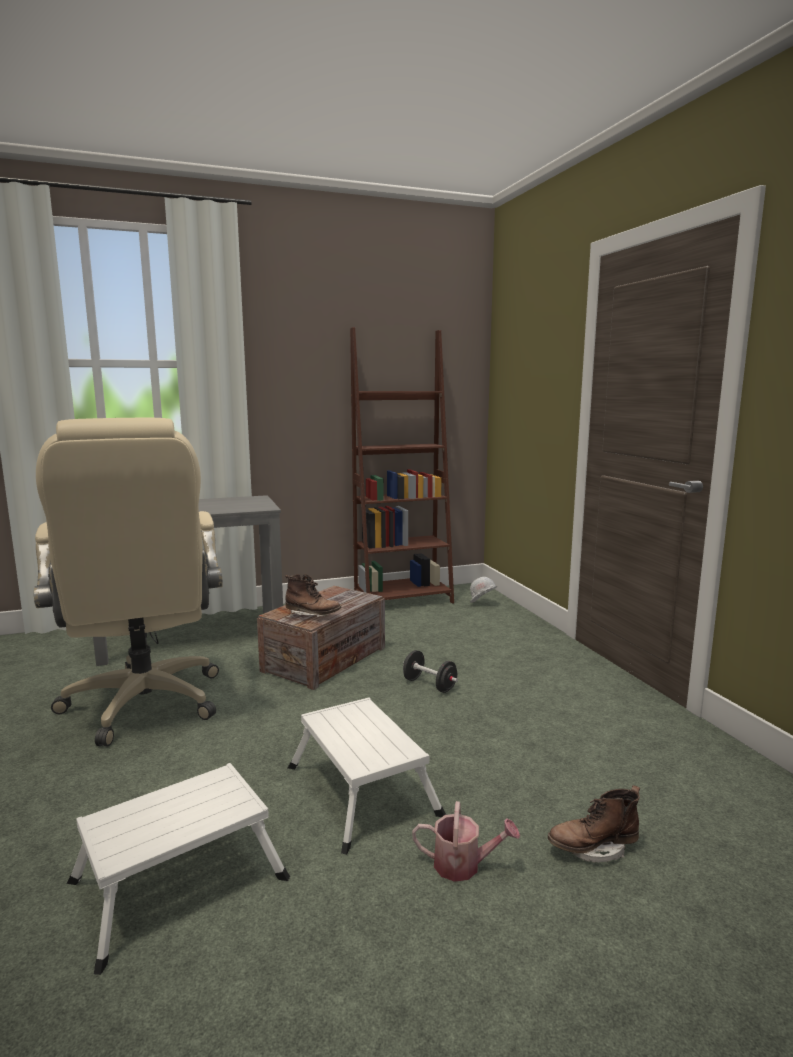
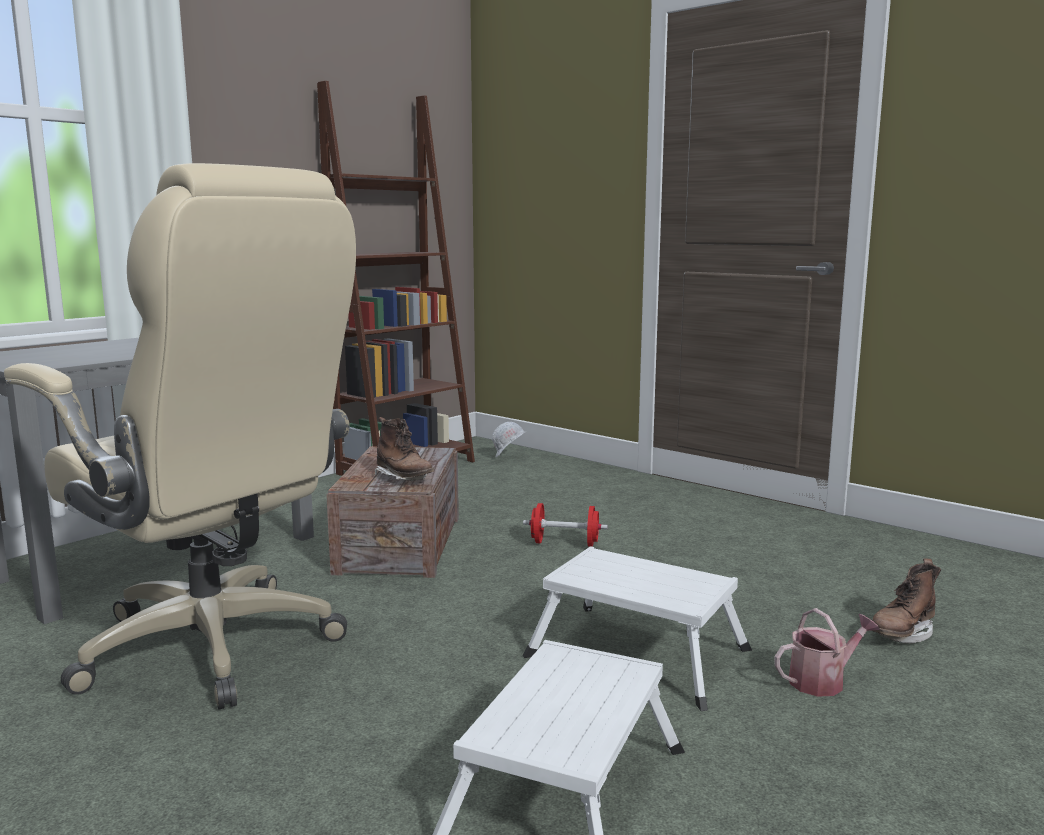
camera: 30 degrees left, 0 degrees up
(312, 615) = (404, 478): brown boot -> brown boot turned 60 degrees clockwise
(429, 685) = (564, 543): black dumbbell -> red dumbbell

